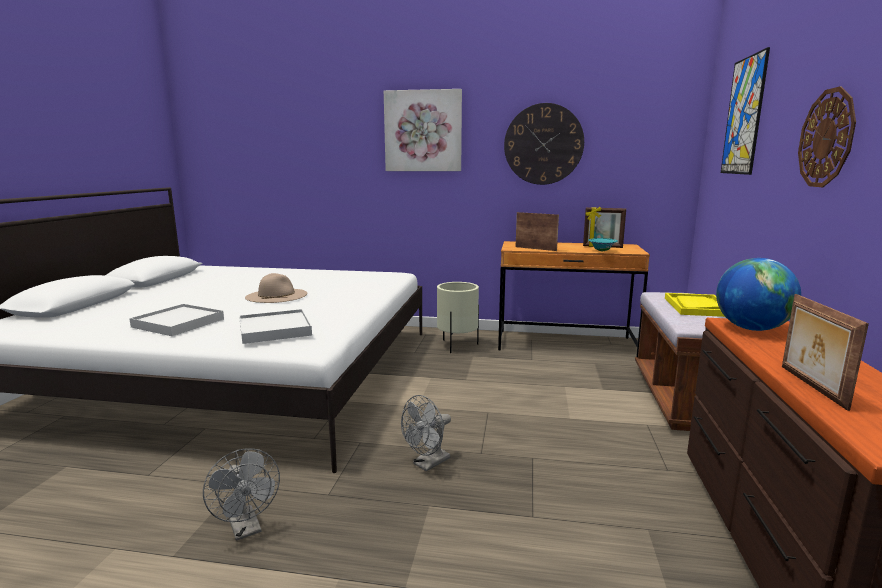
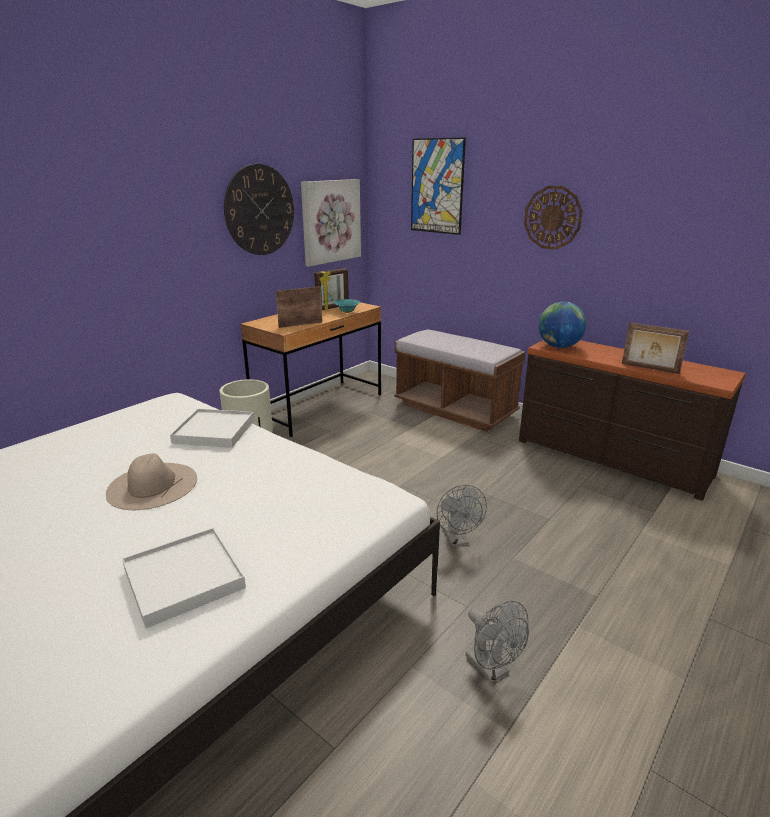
camera: 60 degrees left, 10 degrees up
(246, 529) = (492, 669): grey fan -> grey fan turned 60 degrees clockwise
(275, 329) = (317, 506): white tray -> white tray (214, 431)
(423, 131) = (128, 202): picture -> picture (330, 221)
(697, 307) = (456, 340): yellow tray -> none

